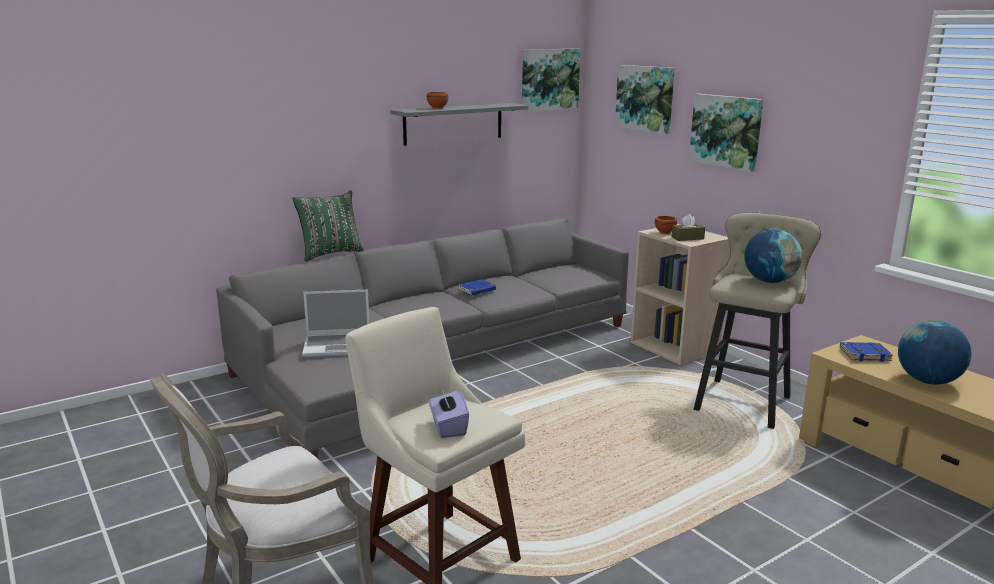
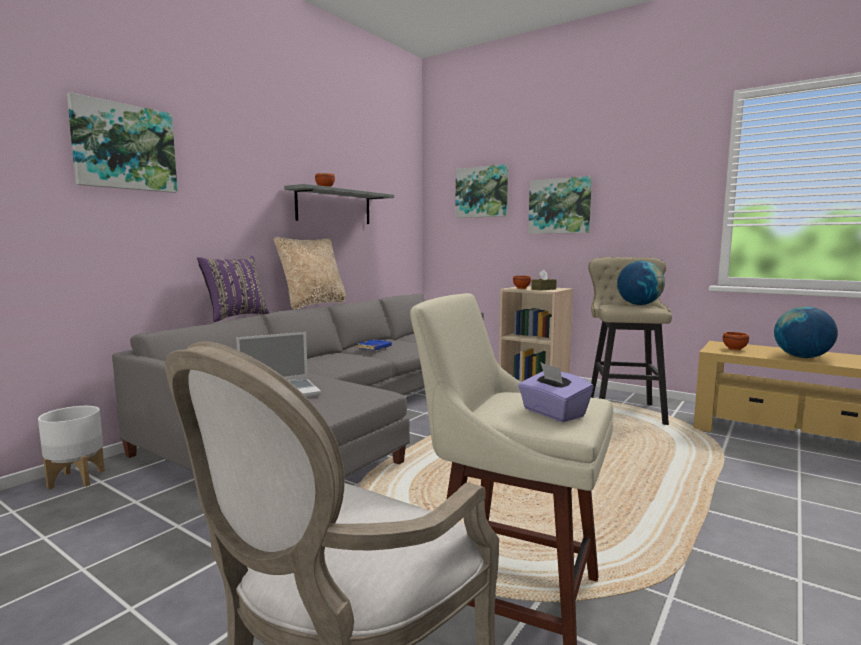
camera: 20 degrees left, 10 degrees down
(187, 392) = (77, 479): none -> white planter
(330, 254) = (235, 317): green pillow -> purple pillow
(420, 238) = (314, 305): none -> beige pillow
(549, 79) = (400, 181): picture -> picture (124, 147)
(865, 354) = (734, 349): blue book -> brown bowl

